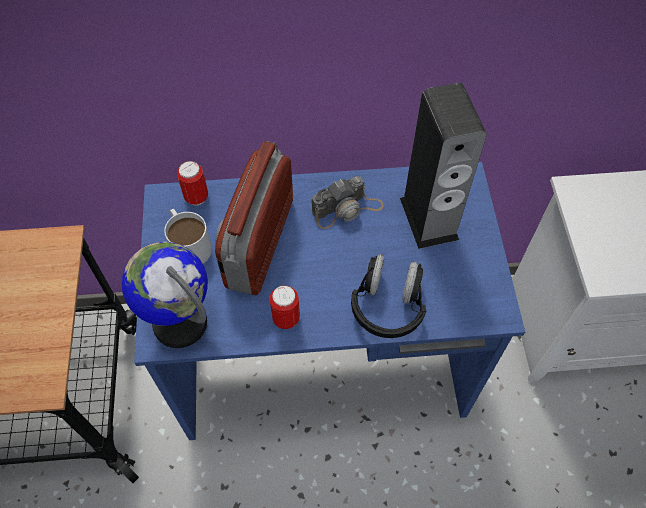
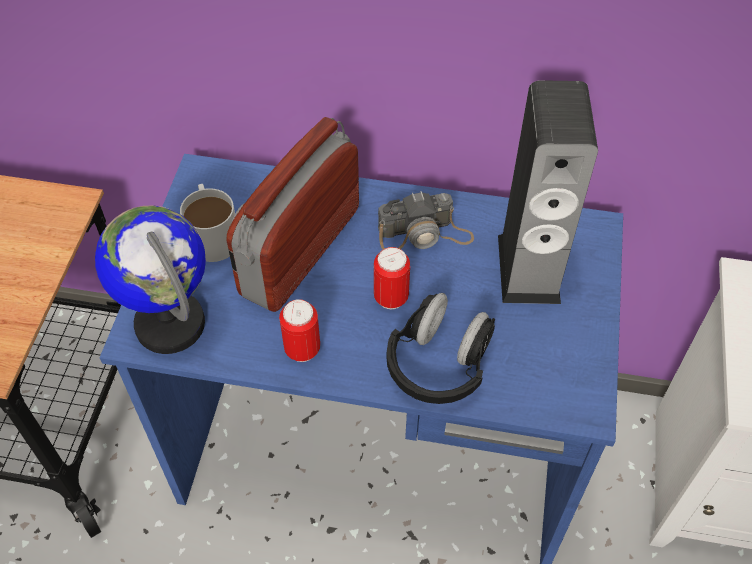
camera: 15 degrees right, 5 degrees down
(196, 197) = (241, 181): can -> can (391, 298)

